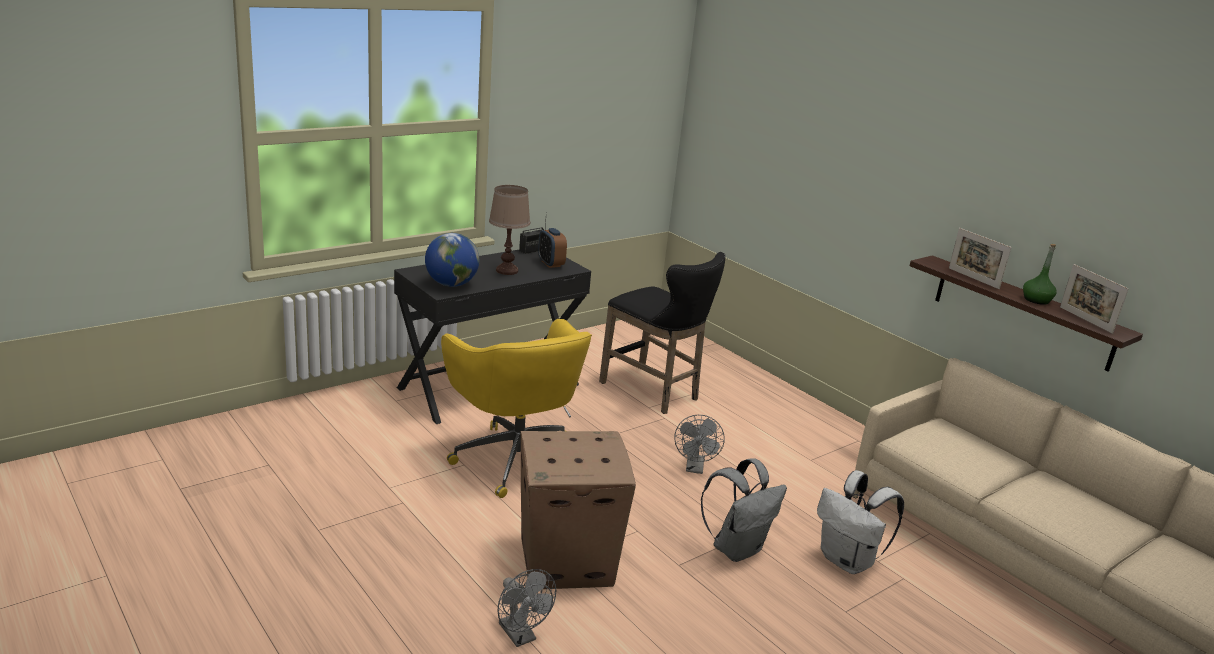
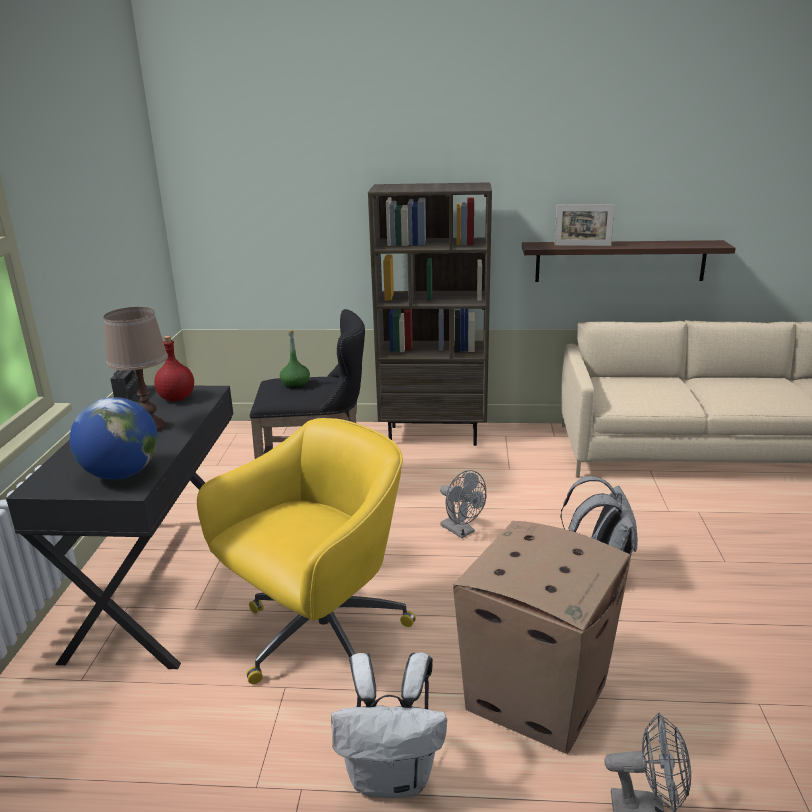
camera: 45 degrees left, 0 degrees up
(515, 458) = (319, 638): yellow office chair -> yellow office chair turned 60 degrees counterclockwise
(551, 264) = (177, 398): alarm clock -> red bottle
(801, 408) = (434, 435): none -> brown bookcase
(848, 561) = (659, 524): white backpack -> white backpack (392, 776)
(1036, 300) = (641, 244): green bottle -> green bottle (295, 384)
(1085, 320) = (689, 244): picture frame -> none

